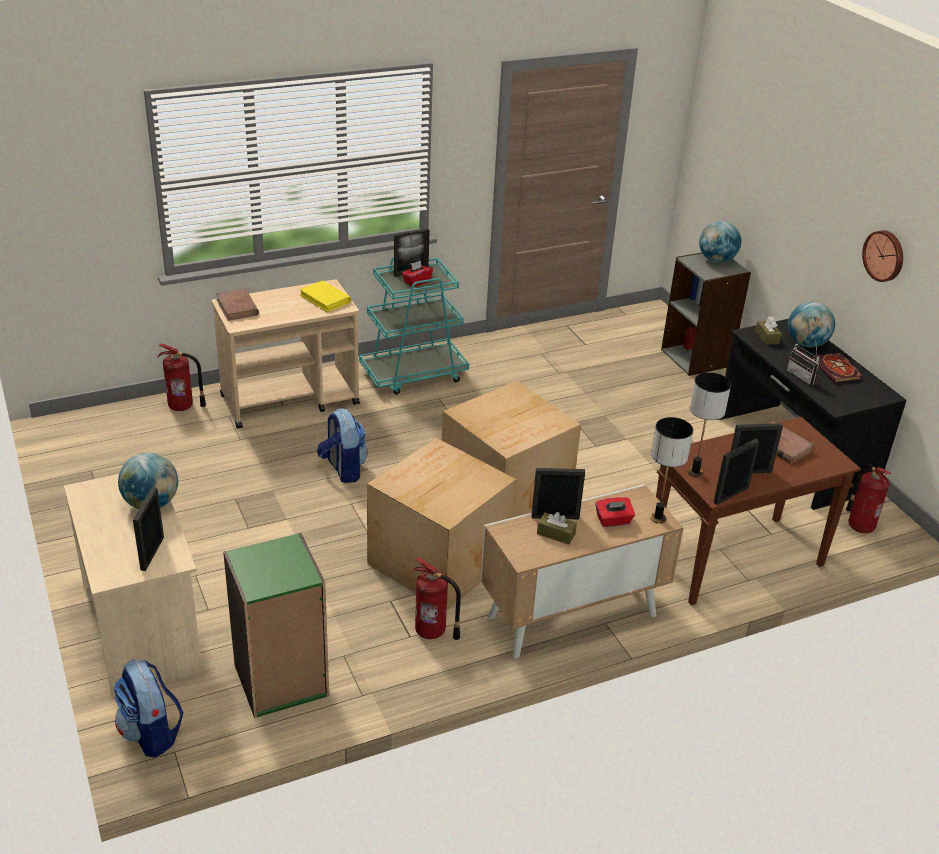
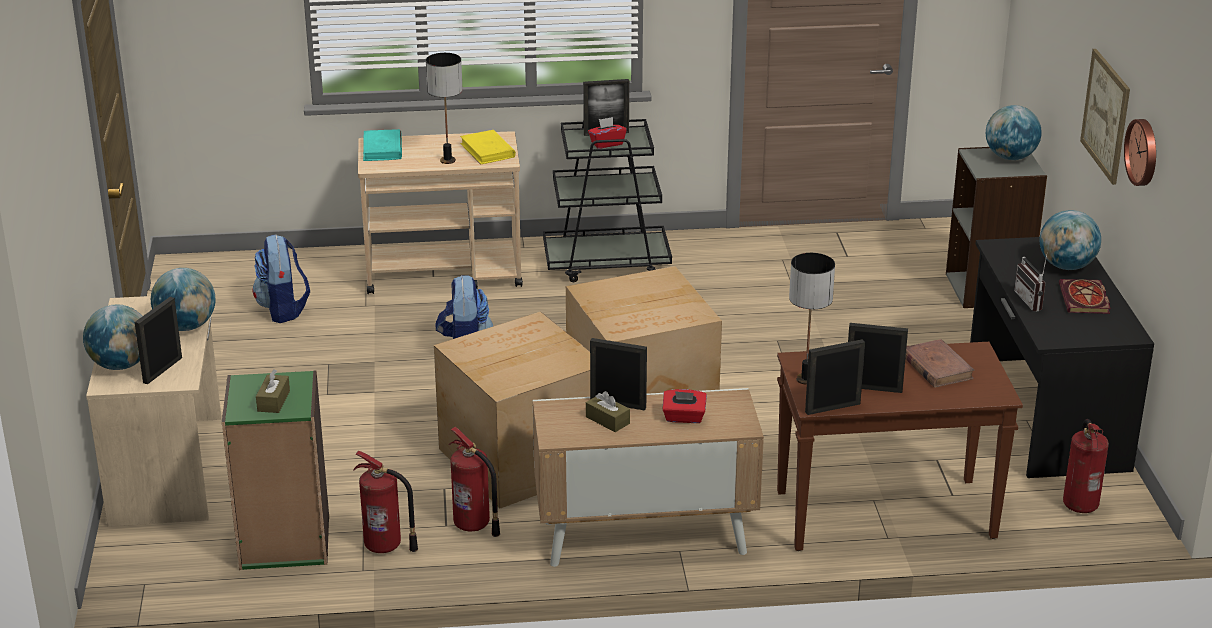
camera: 20 degrees right, 5 degrees down
(110, 555) = (121, 365): none -> globe
(151, 733) = (129, 564): backpack -> backpack (283, 310)
(182, 406) = (319, 264): fire extinguisher -> fire extinguisher (385, 546)
(237, 307) = (382, 149): brown book -> turquoise book
(414, 374) = (607, 263): turquoise cart -> black cart
(658, 518) = (739, 423): table lamp -> table lamp (448, 160)
(767, 337) = (1018, 253): brown tissue box -> brown tissue box (273, 401)
(828, 227) = (1106, 115): none -> picture

